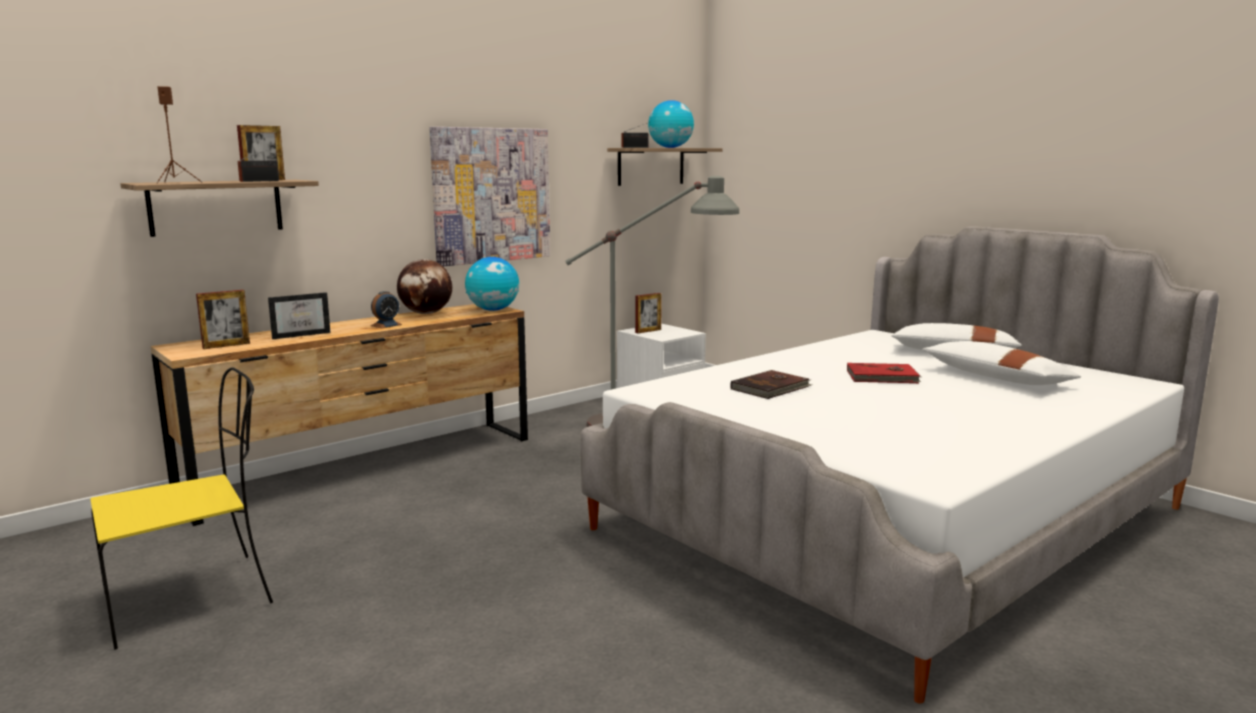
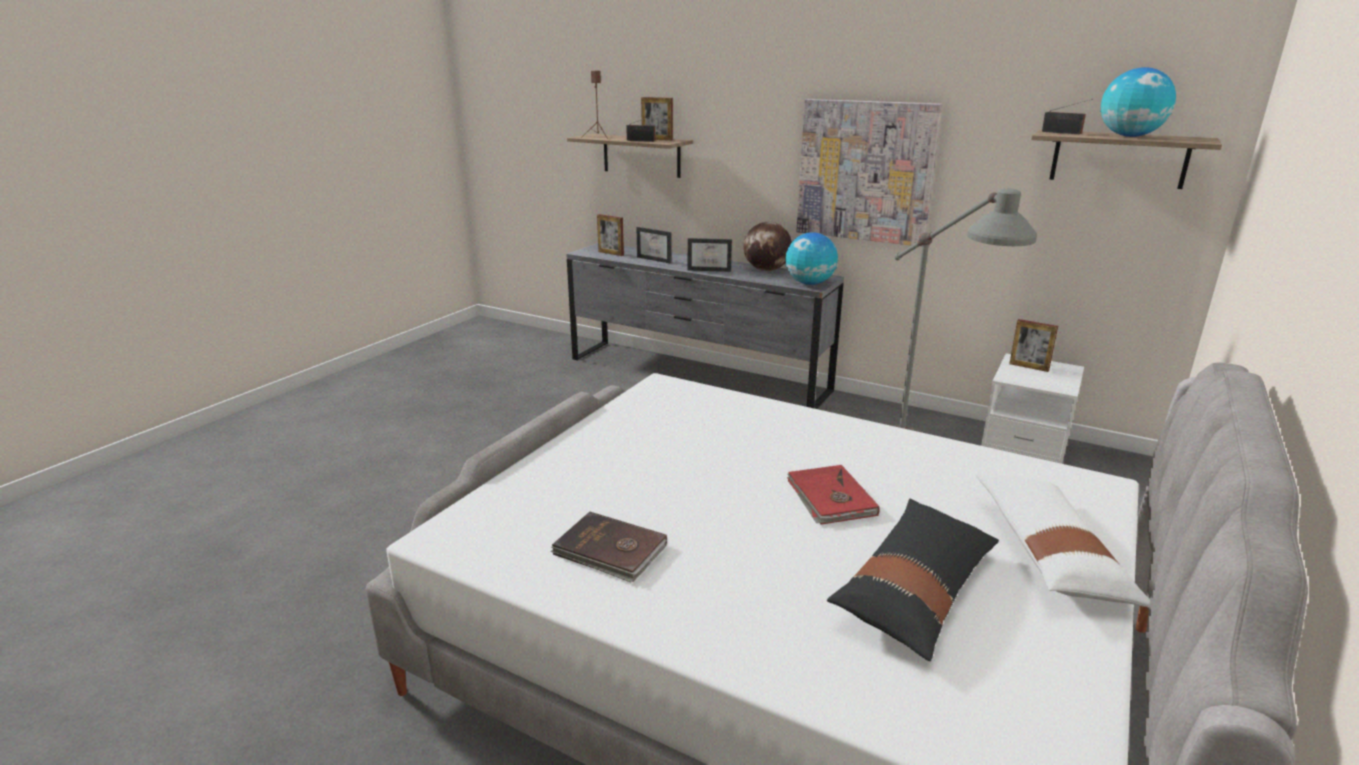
camera: 70 degrees right, 10 degrees up
(193, 597) = (488, 388): yellow chair -> none
(366, 467) = (696, 374): brown dresser -> grey dresser
(386, 325) = (710, 269): alarm clock -> picture frame
(771, 388) = (719, 438): brown book -> brown book (610, 551)
(996, 378) = (915, 590): white pillow -> black pillow

